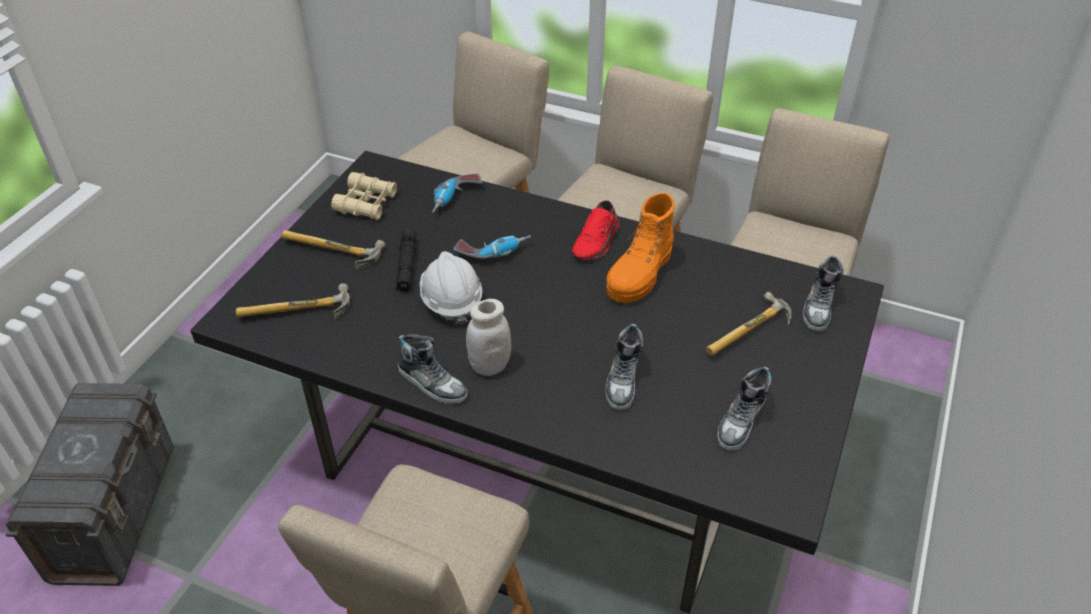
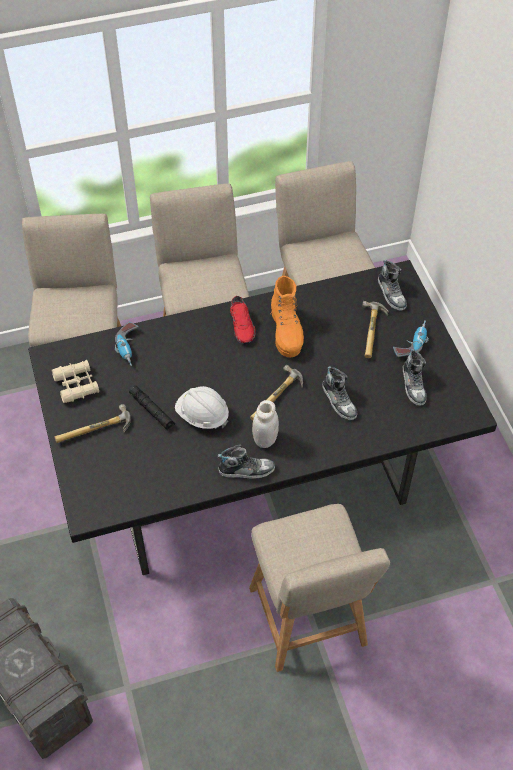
camera: 40 degrees left, 10 degrees up
(296, 314) = (123, 483): hammer -> hammer (278, 399)
(493, 251) = (190, 368): power drill -> power drill (411, 343)

